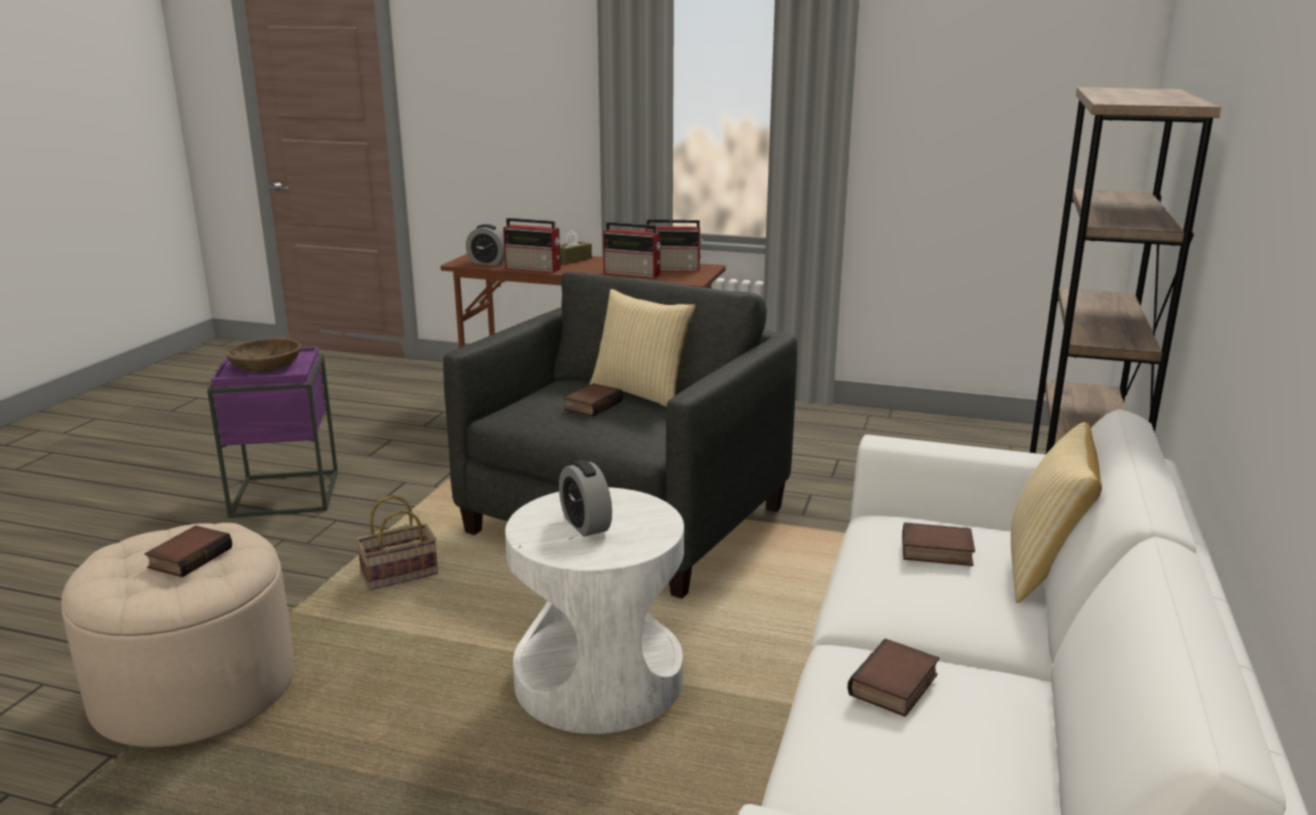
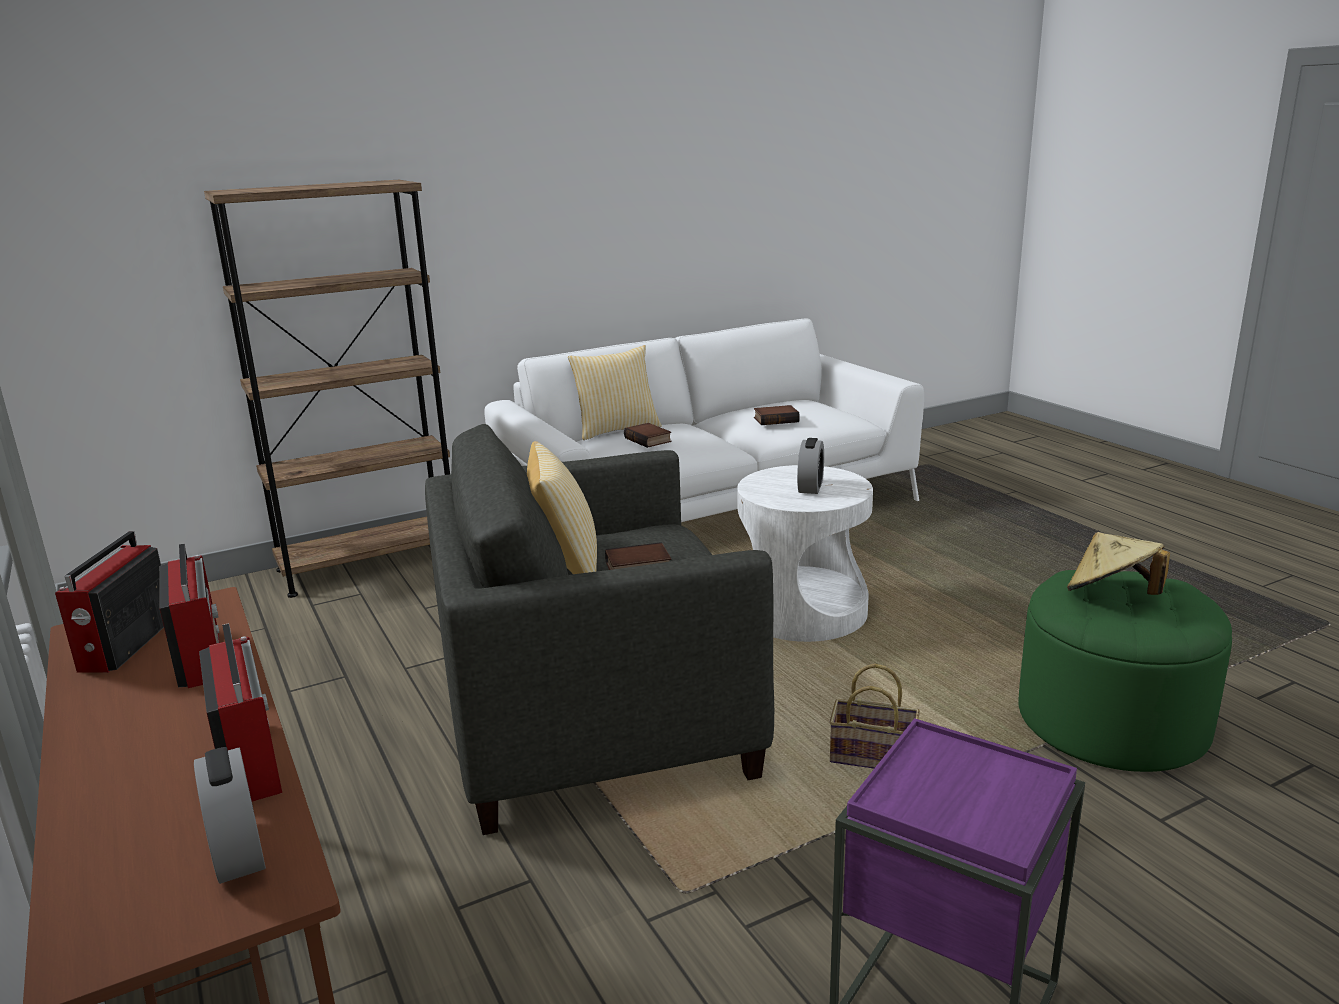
camera: 135 degrees left, 0 degrees up
(189, 557) = (1111, 595): book -> beige hat
(195, 688) = (1111, 721): beige ottoman -> green ottoman
(266, 365) = (966, 787): brown bowl -> none
(572, 260) = (112, 770): brown tissue box -> none
(674, 269) = (125, 646): radio -> radio turned 135 degrees counterclockwise

